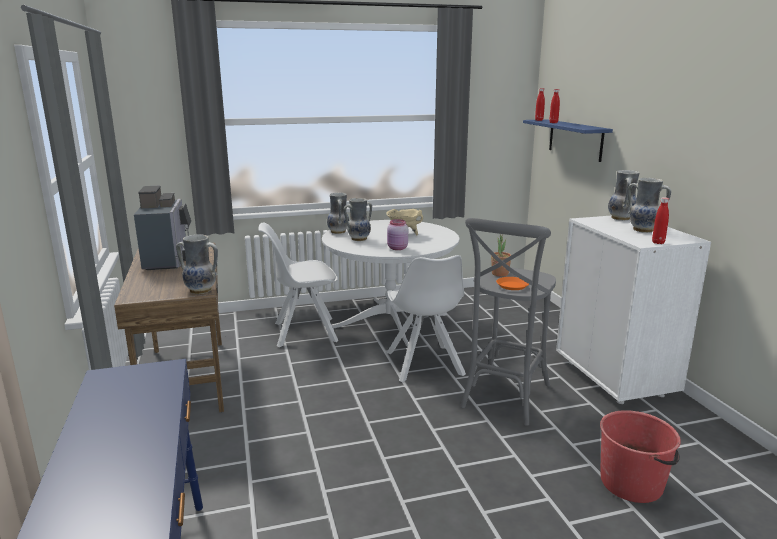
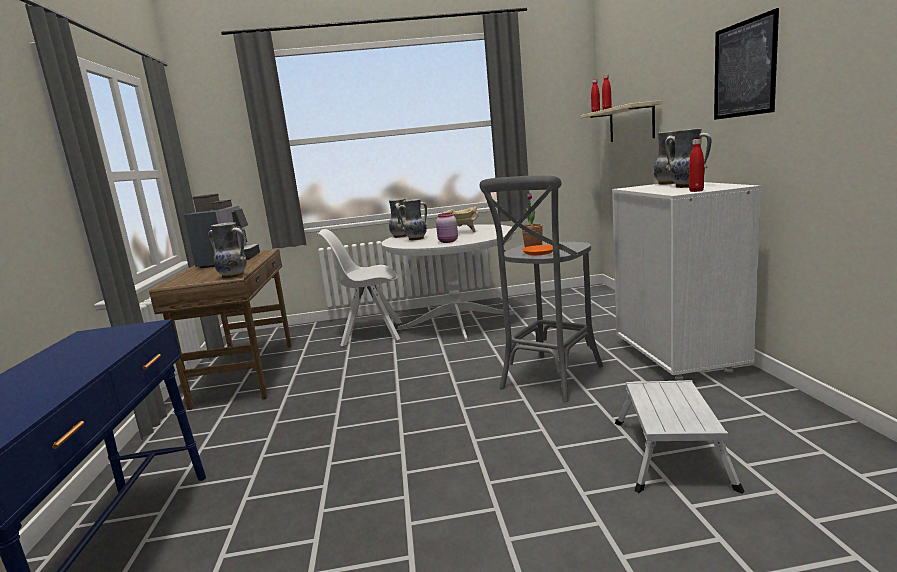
camera: 10 degrees right, 5 degrees down
(424, 364) = (476, 354): white chair -> none
(575, 139) = (631, 123): blue shelf -> beige shelf
(632, 483) = (671, 454): red bucket -> white step ladder
(705, 131) = (744, 69): none -> picture

